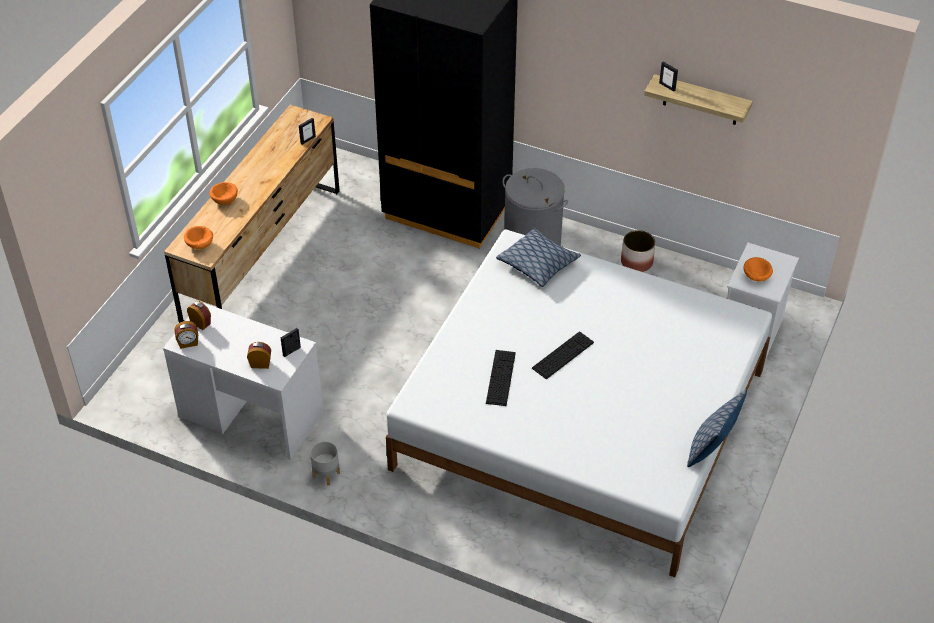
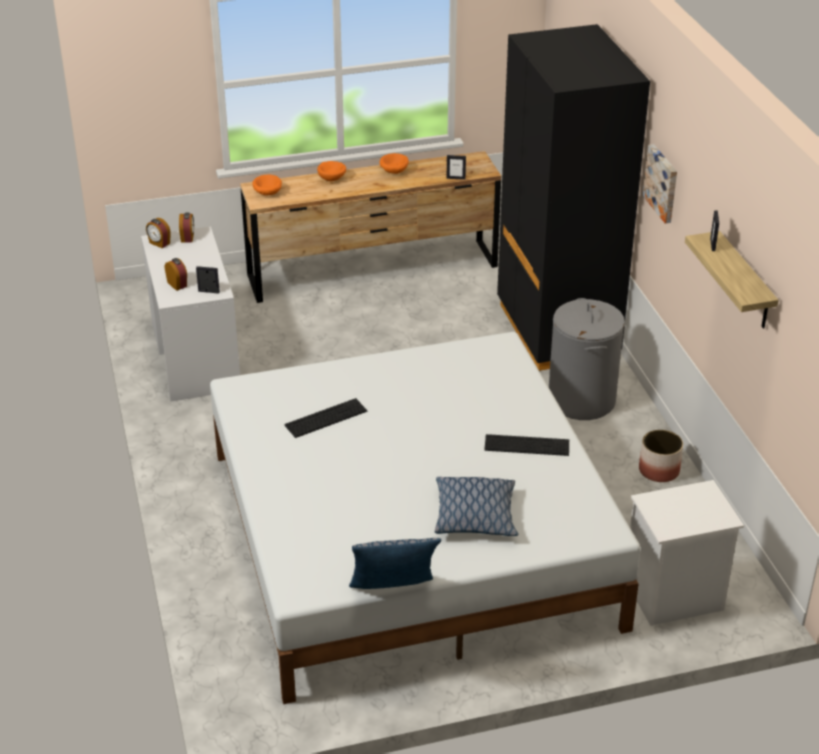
camera: 50 degrees right, 10 degrees down
(326, 474) = (175, 427): grey planter -> none
(538, 263) = (496, 369): pillow -> pillow (476, 516)
(552, 59) = (662, 183): none -> picture
(563, 355) = (399, 439): keyboard -> keyboard (527, 445)
(756, 277) = (671, 508): orange bowl -> orange bowl (393, 171)

